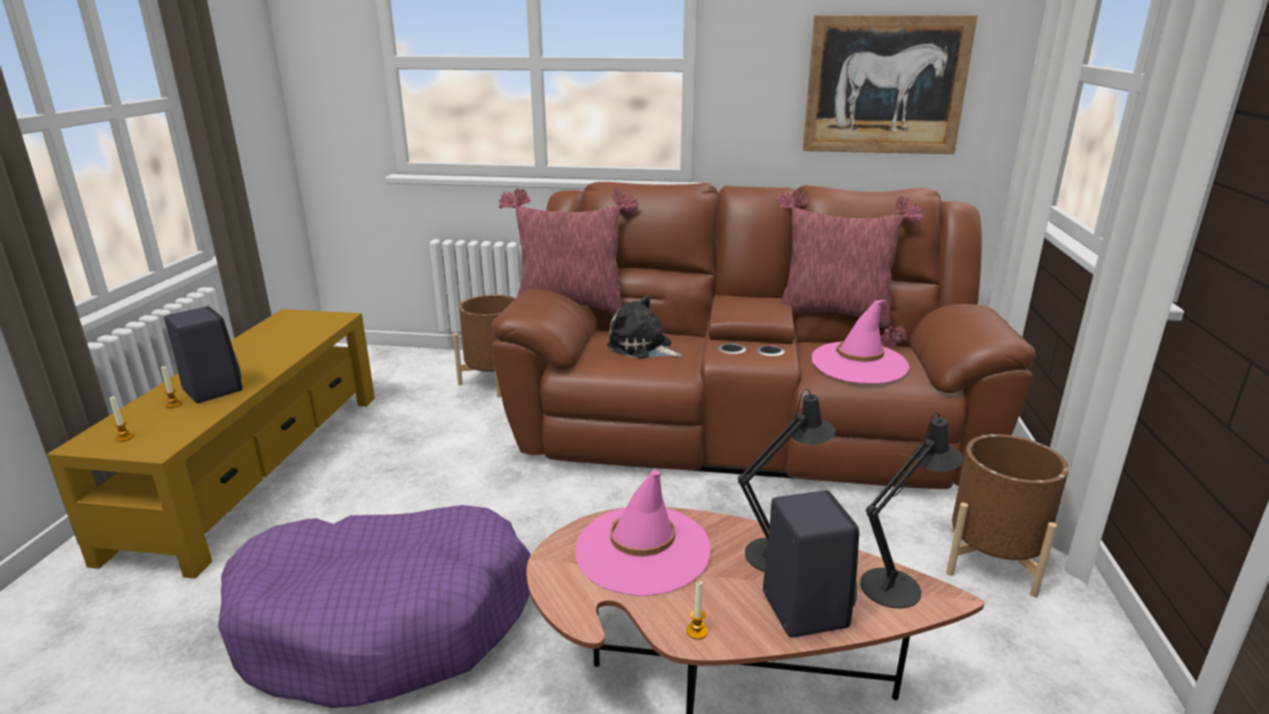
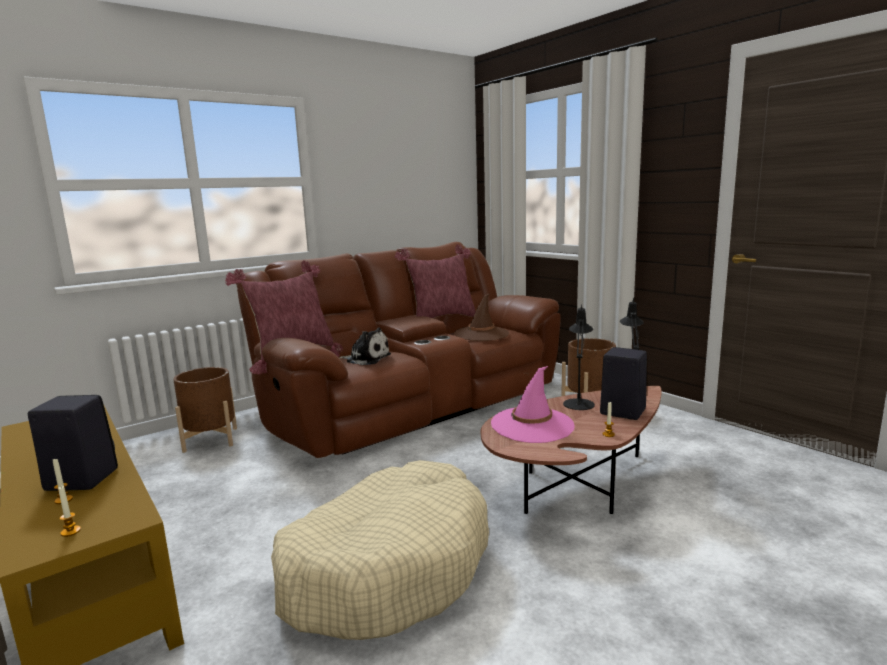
camera: 45 degrees left, 10 degrees down
(386, 621) = (387, 567): purple dog bed -> beige dog bed
(642, 347) = (366, 359): plush toy -> plush toy turned 150 degrees counterclockwise
(859, 363) = (481, 334): pink hat -> brown hat
(885, 85) = (413, 190): picture -> none

